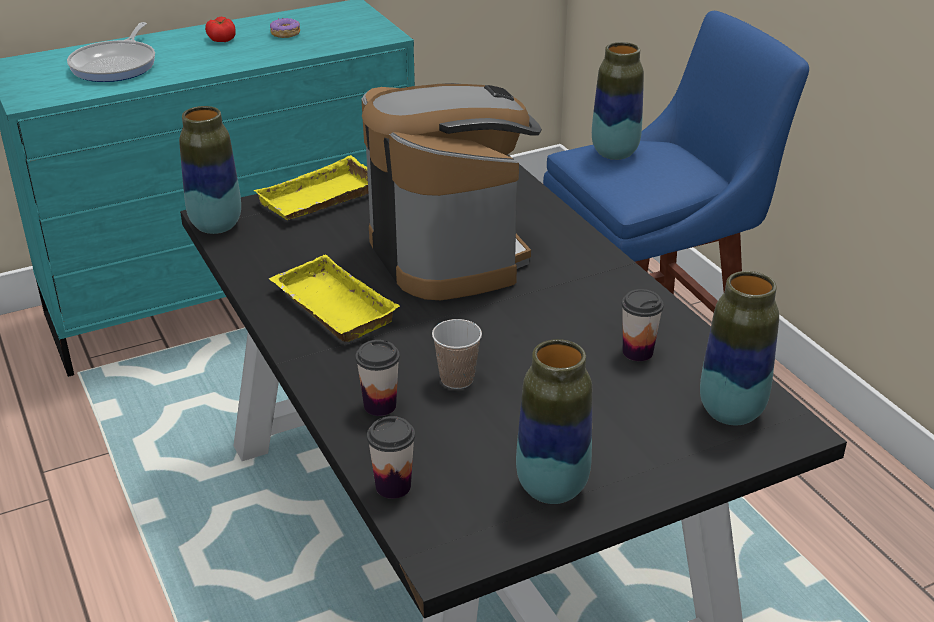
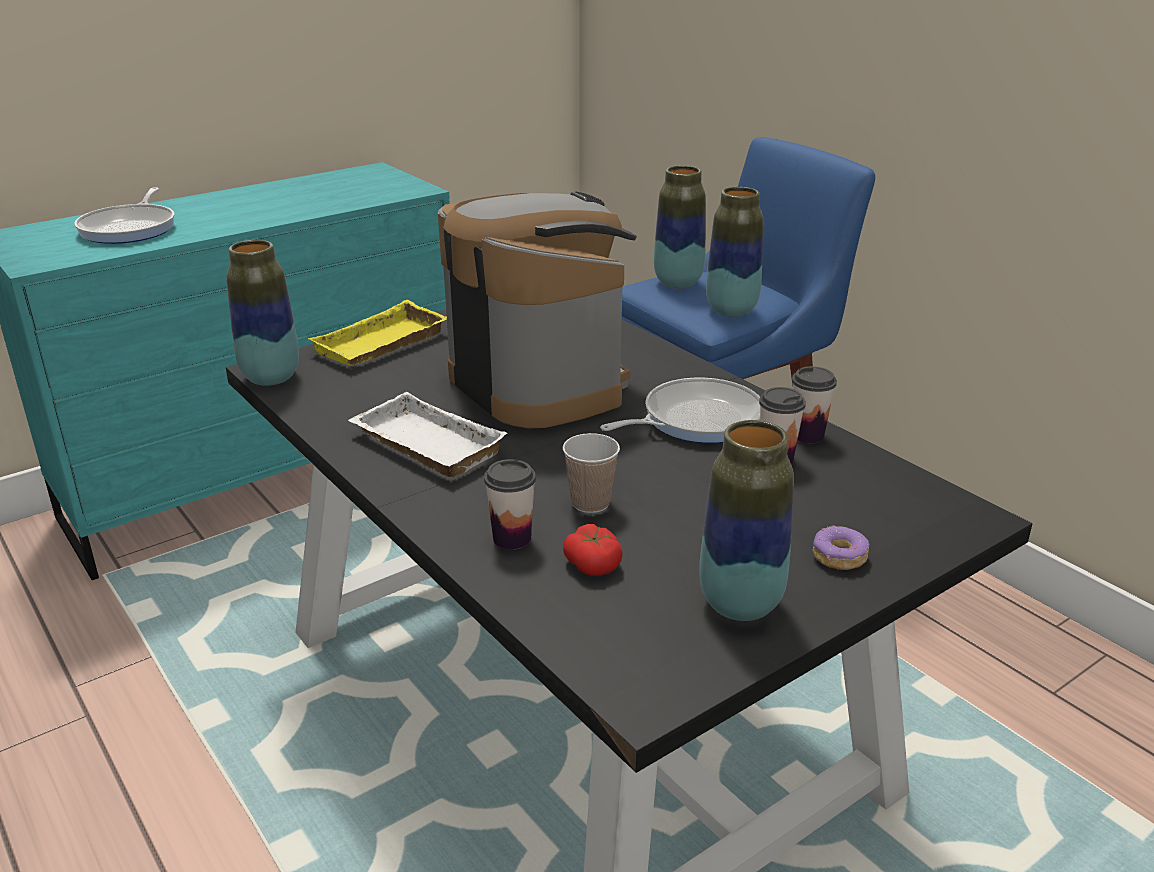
camera: 10 degrees left, 5 degrees down
(222, 39) = (243, 201): tomato -> tomato (593, 564)
(285, 33) = (311, 193): donut -> donut (839, 557)
(329, 308) = (423, 445): yellow tray -> white tray
(393, 486) = (556, 623): cup -> cup (807, 435)
(579, 305) = (696, 420): none -> frying pan
(731, 412) = (900, 507): vase -> vase (731, 311)

